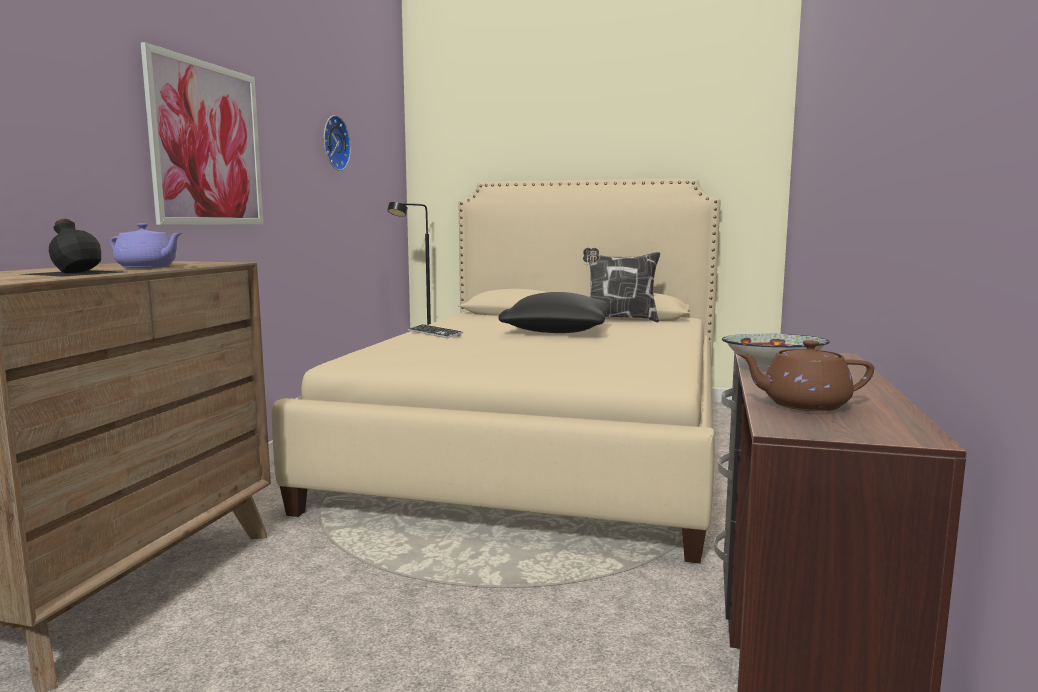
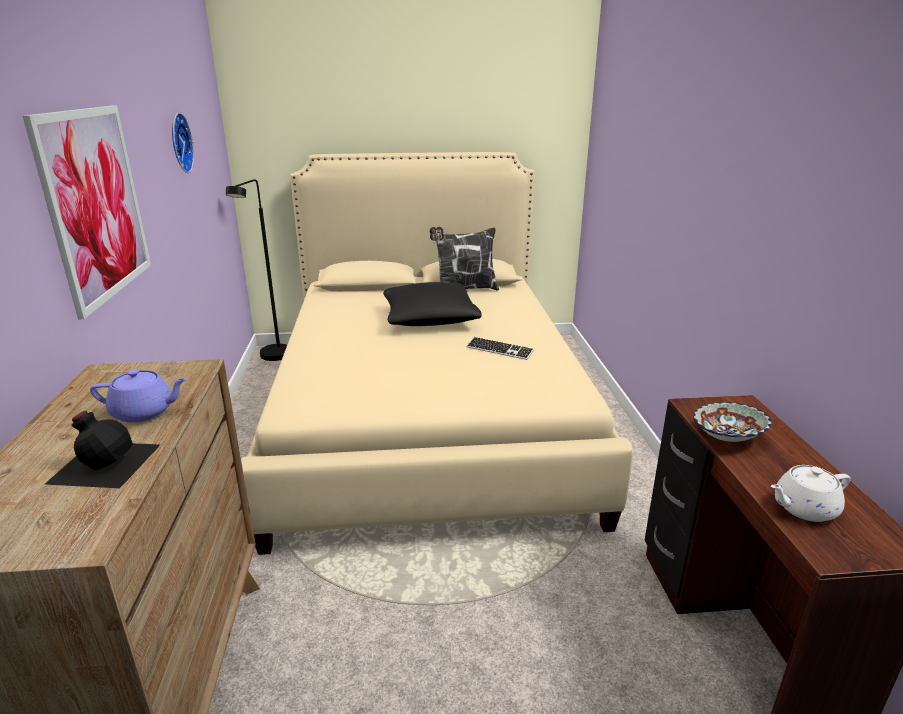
camera: 20 degrees left, 15 degrees up
(434, 333) = (326, 338): keyboard -> keyboard (499, 350)
(803, 405) = (803, 508): brown teapot -> white teapot

